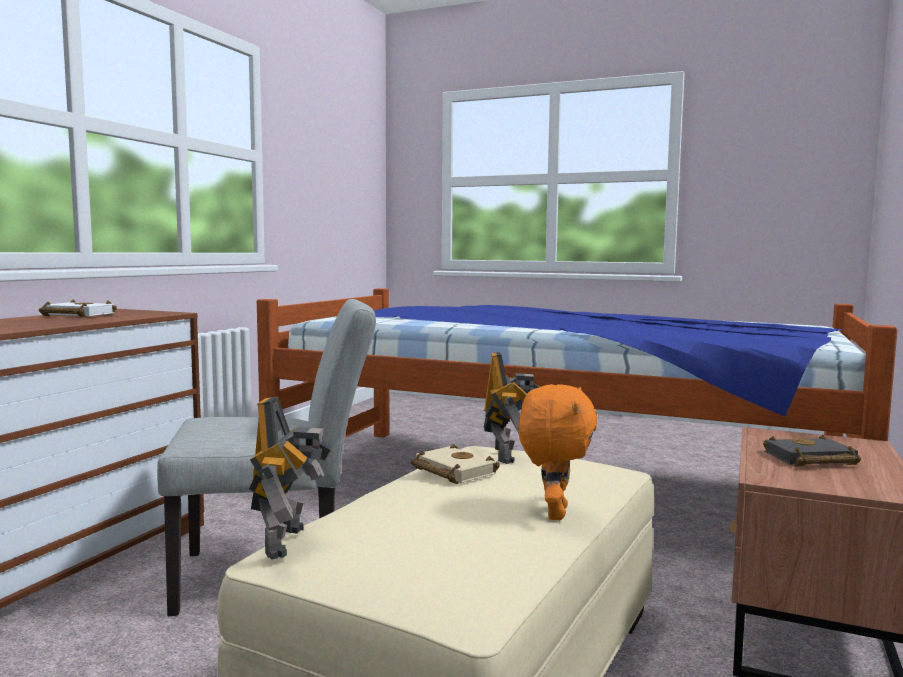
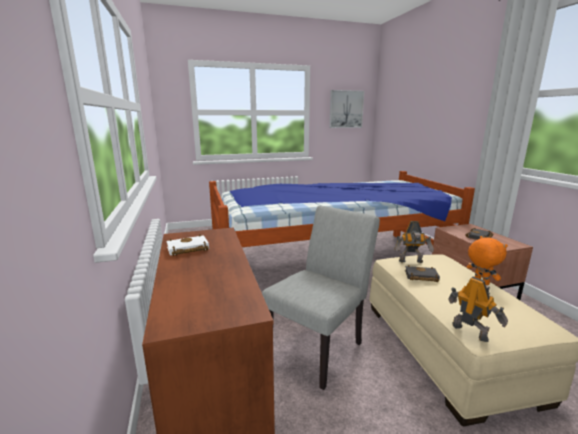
camera: 40 degrees left, 10 degrees up
(450, 471) = (420, 277): beige book -> black book
(507, 455) = (411, 262): toy robot -> toy robot turned 135 degrees clockwise
(782, 162) = (346, 109): none -> picture

